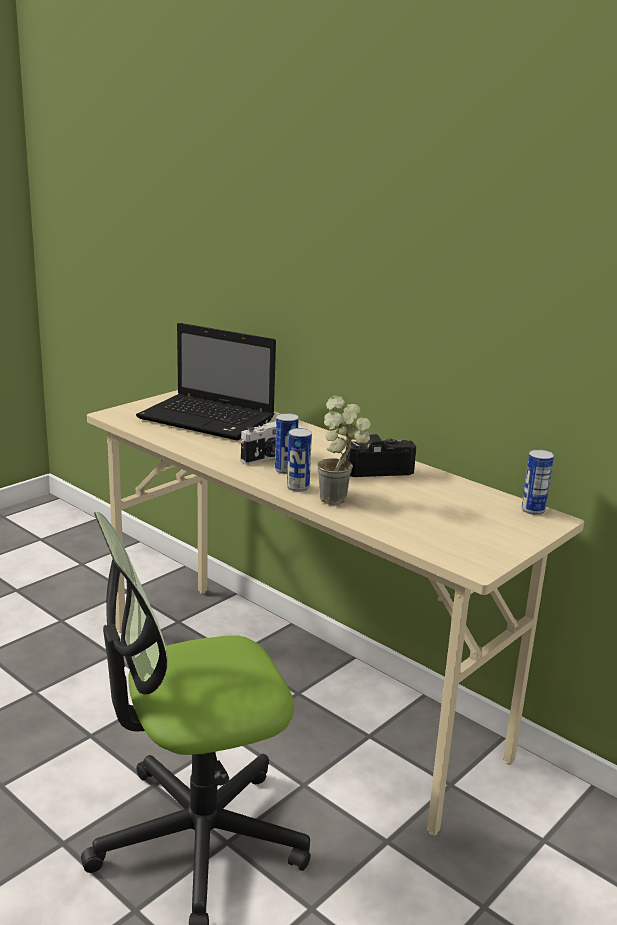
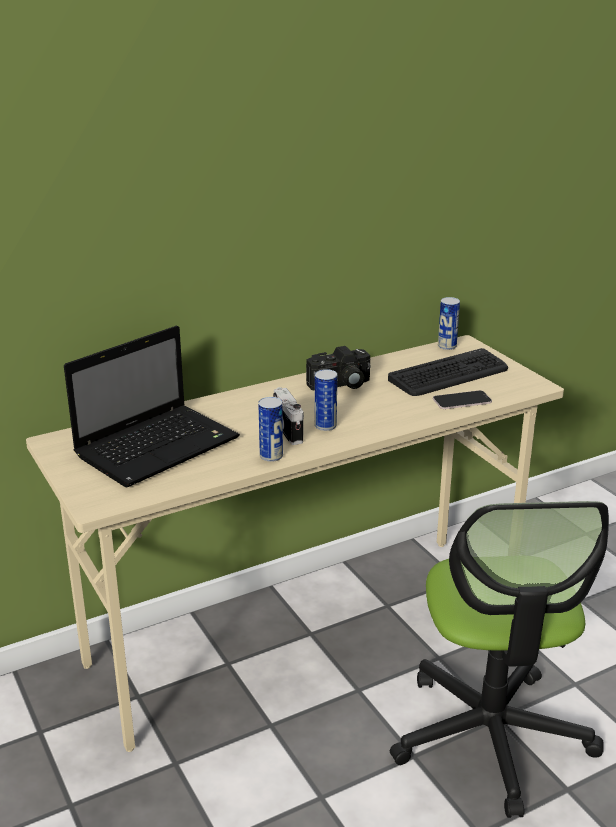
camera: 70 degrees left, 5 degrees up
(298, 487) = (369, 426): can -> can (271, 456)
(341, 500) = (404, 412): potted plant -> none
(377, 468) = (340, 385): camera -> camera turned 120 degrees counterclockwise
(393, 526) = (462, 401): none -> phone
(455, 516) = (449, 374): none -> keyboard

